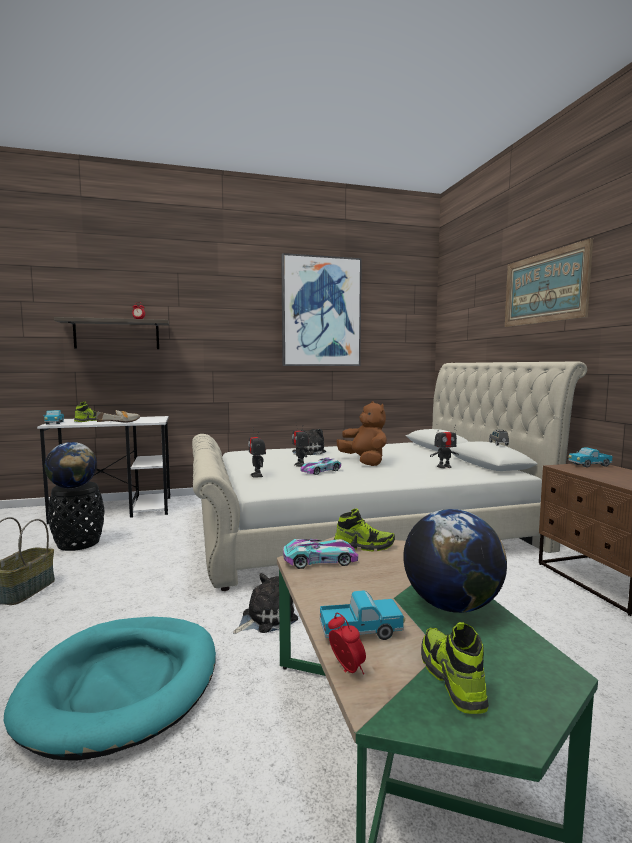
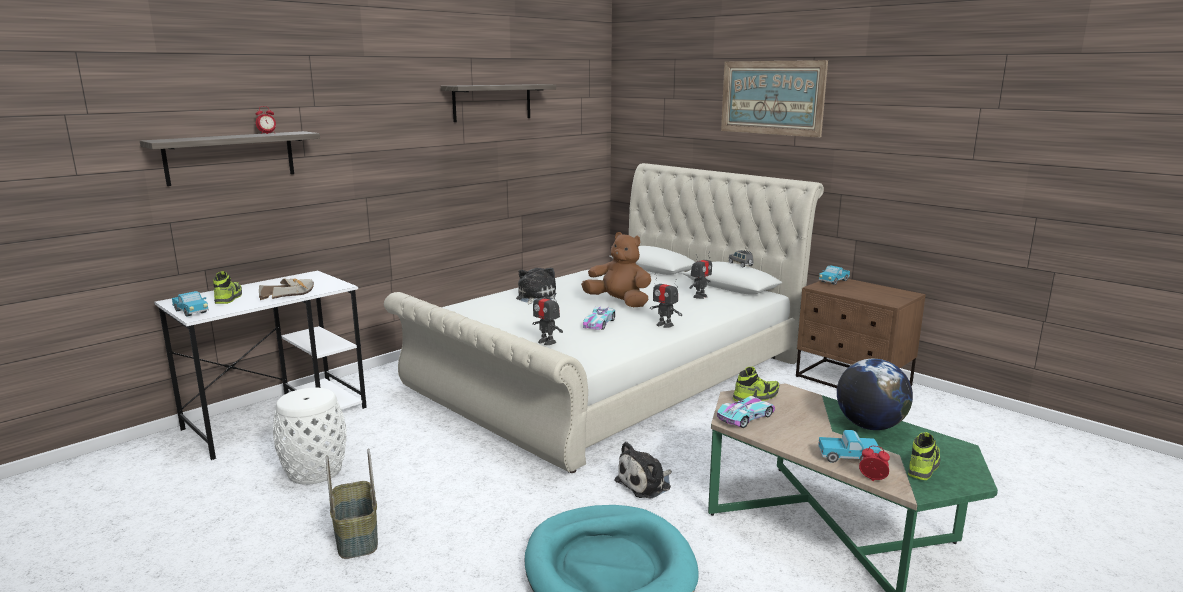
camera: 30 degrees left, 10 degrees up
(72, 487) = (310, 400): globe -> none
(78, 543) = (315, 471): black stool -> white stool
(266, 618) = (646, 484): plush toy -> plush toy turned 150 degrees counterclockwise
(300, 465) = (562, 318): toy robot -> toy robot (664, 325)
(321, 312) = (492, 102): picture -> shelf
(361, 632) = (848, 457): toy truck -> toy truck turned 45 degrees clockwise
(451, 679) = (923, 466): shoe -> shoe turned 75 degrees clockwise

